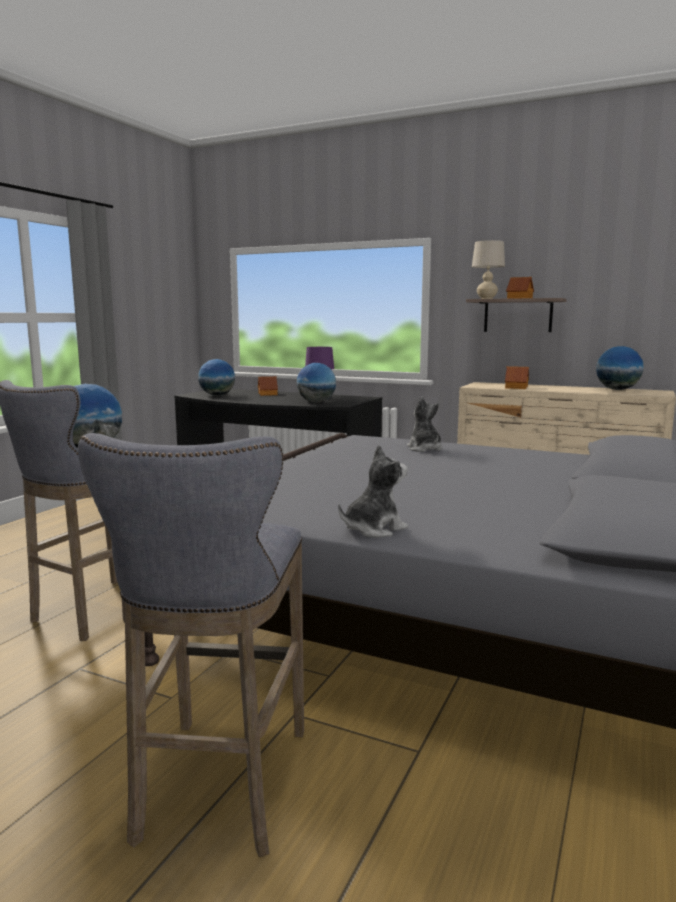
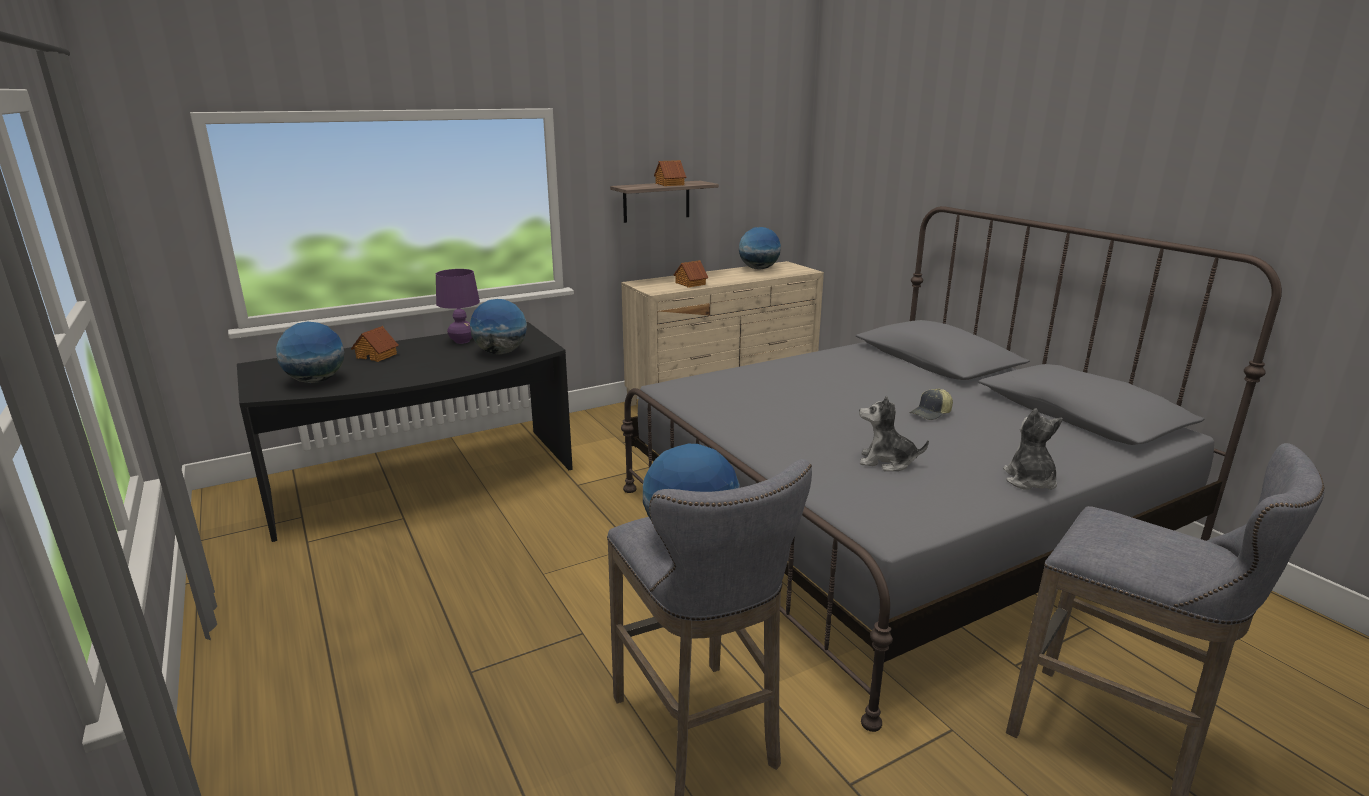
camera: 55 degrees left, 10 degrees up
(424, 449) = (765, 382): plush toy -> plush toy (886, 462)
(470, 489) = (931, 414): none -> cap
(486, 298) = (640, 187): beige table lamp -> none

